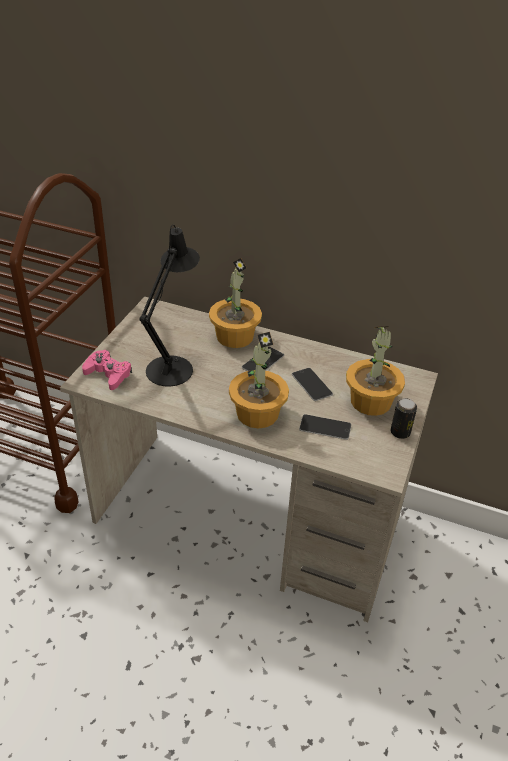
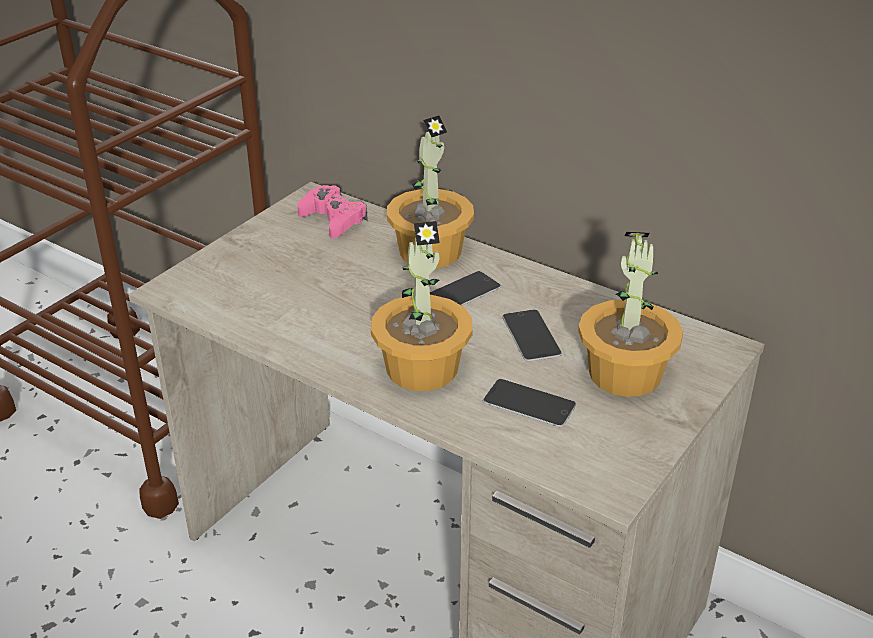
camera: 15 degrees right, 5 degrees down
(108, 374) = (208, 284): pink game controller -> pink game controller (333, 219)
(173, 366) = (313, 284): black table lamp -> none
(400, 432) = (660, 429): can -> none

